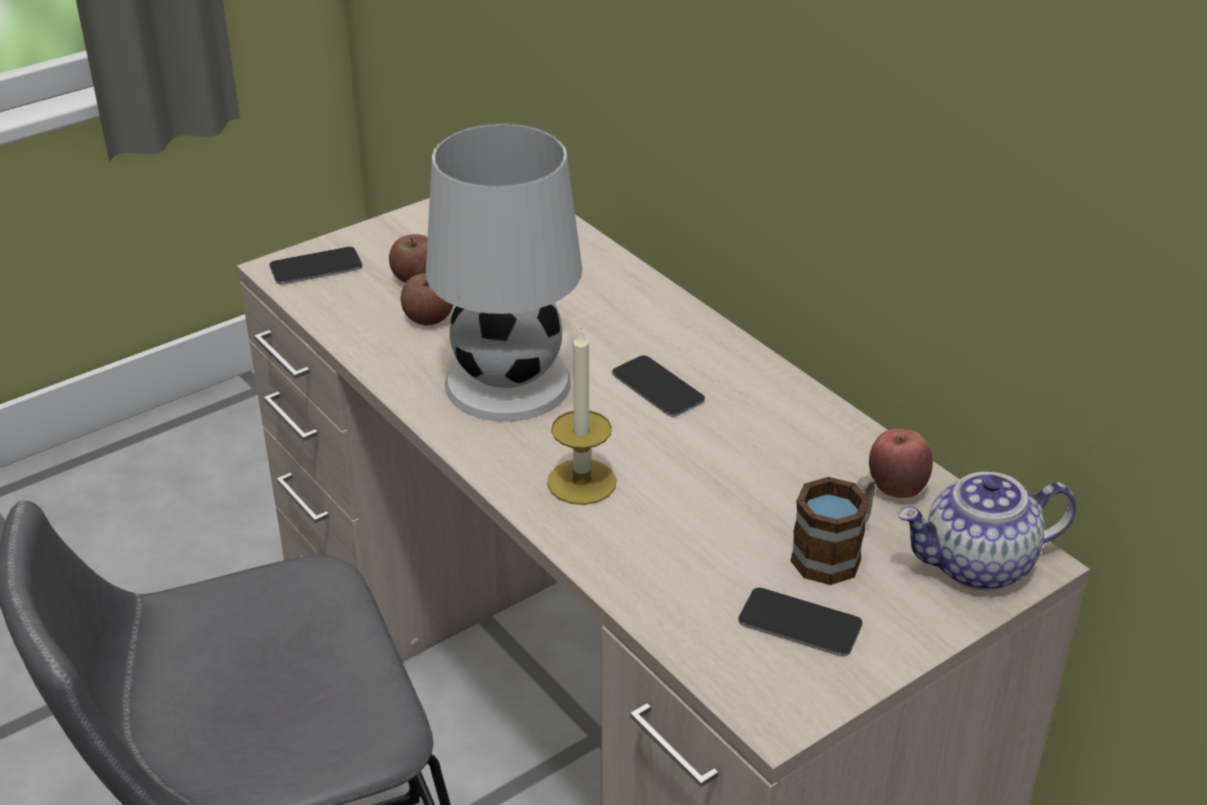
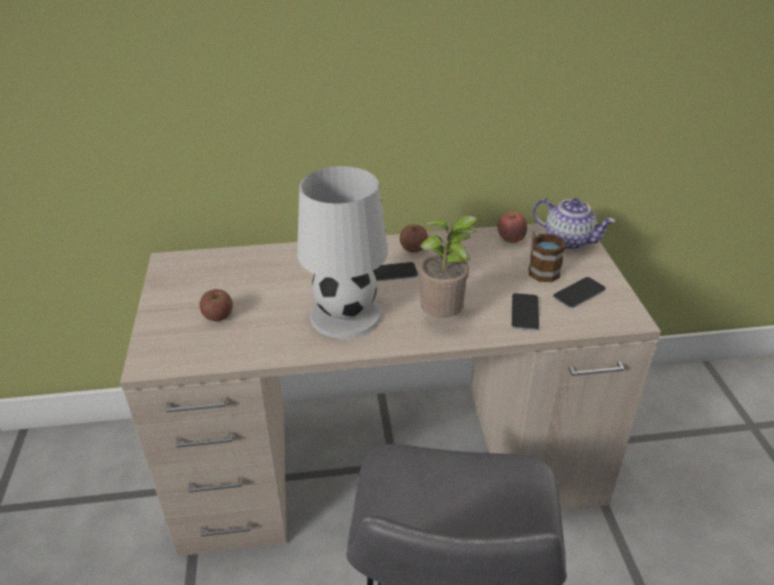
camera: 60 degrees left, 0 degrees up
(316, 267) = (163, 349): phone -> phone (525, 312)
(428, 318) = (261, 323): apple -> apple (413, 248)
(581, 482) = (444, 318): candle -> potted plant
(977, 565) = (569, 240): teapot -> teapot turned 75 degrees counterclockwise

